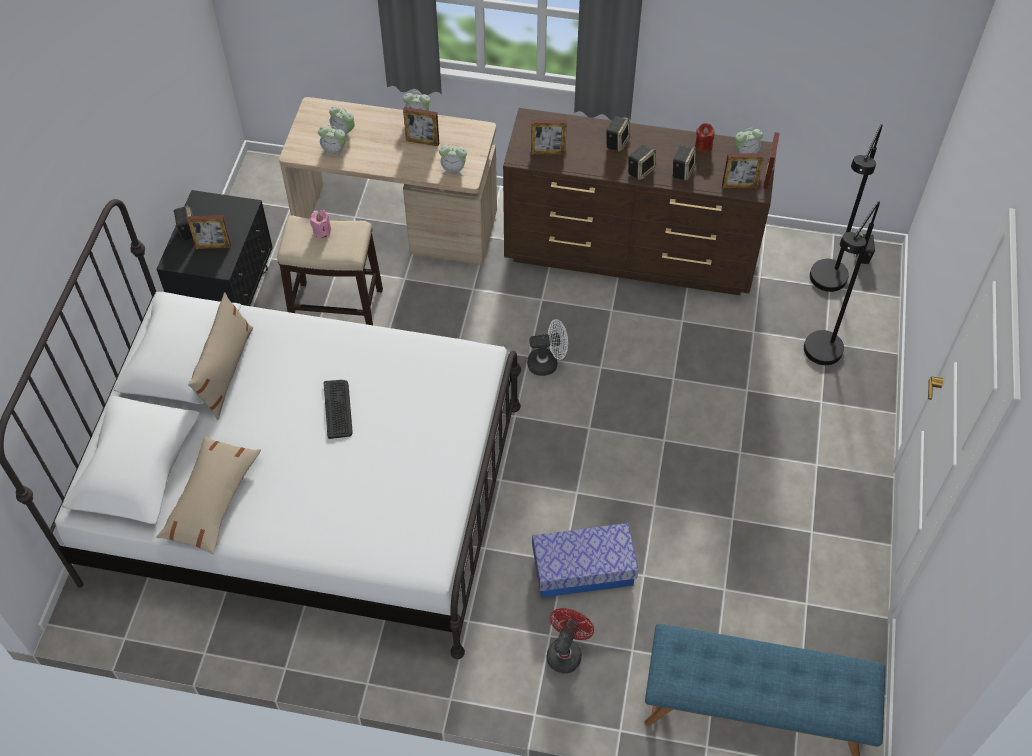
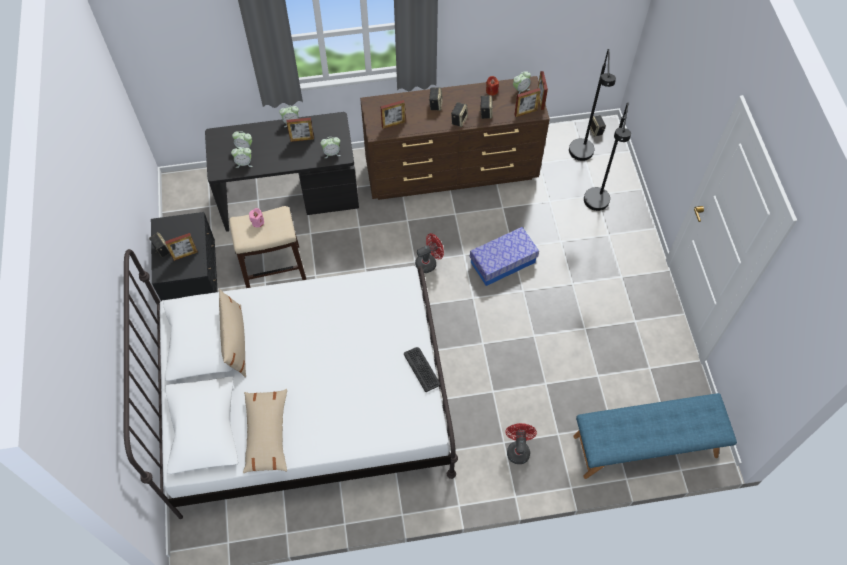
camera: 20 degrees left, 5 degrees up
(338, 409) = (324, 343): keyboard -> keyboard (422, 369)
(398, 225) = (290, 197): beige desk -> black desk
(547, 363) = (429, 262): white fan -> red fan
(583, 569) = (507, 392): storage box -> storage box (503, 262)

